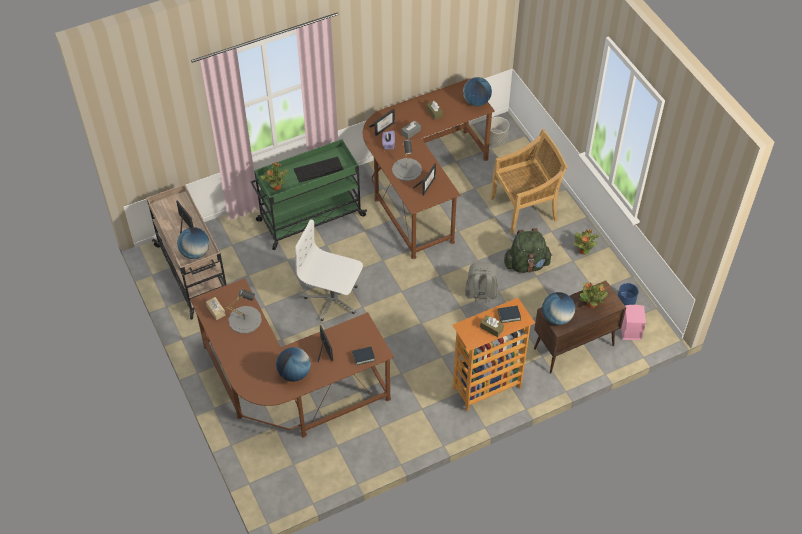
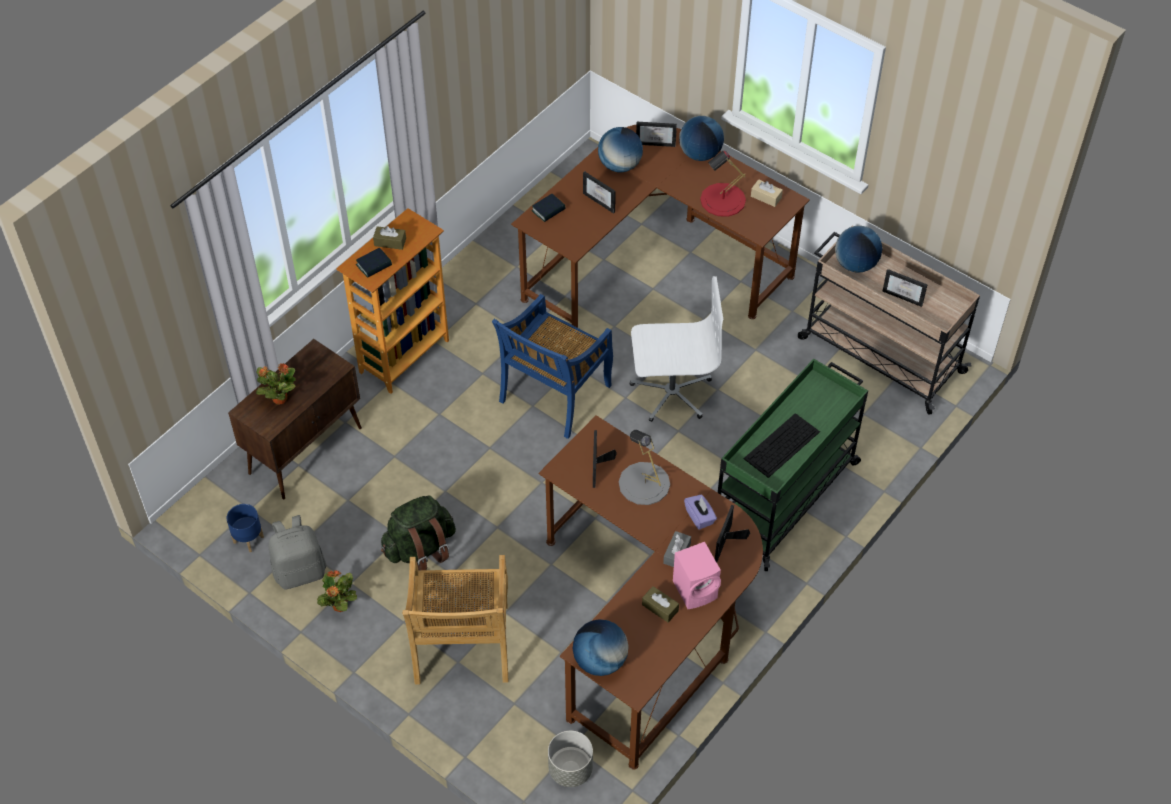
camera: 155 degrees right, 0 degrees up
(245, 319) = (723, 200): grey table lamp -> red table lamp
(256, 383) = (656, 142): none -> picture frame
(276, 187) = (822, 393): potted plant -> none
(404, 324) = (554, 395): none -> blue chair
(480, 295) = (468, 475): grey backpack -> grey backpack (300, 571)
(525, 208) = (462, 646): beige chair -> beige chair turned 45 degrees counterclockwise
(556, 318) = (322, 363): globe -> globe (700, 154)
(629, 331) = (231, 503): pink speaker -> pink speaker (696, 589)

